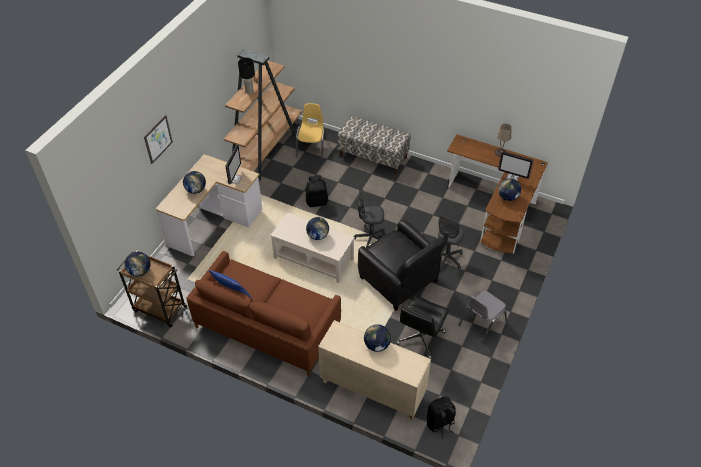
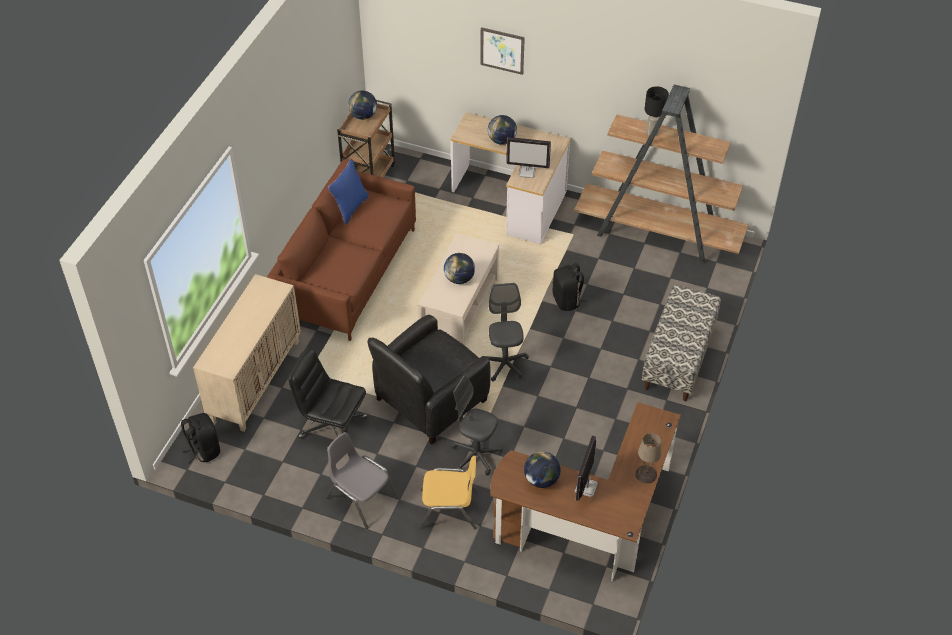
camera: 85 degrees right, 0 degrees up
(312, 147) = (680, 284): yellow chair -> yellow chair (449, 510)
(377, 345) = (255, 327): globe -> none

